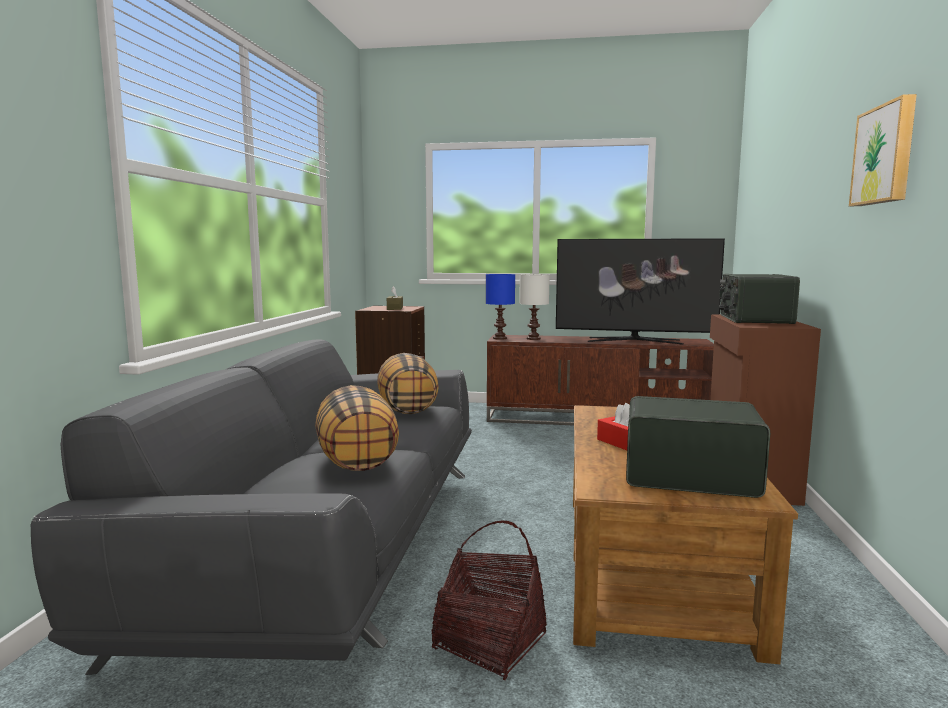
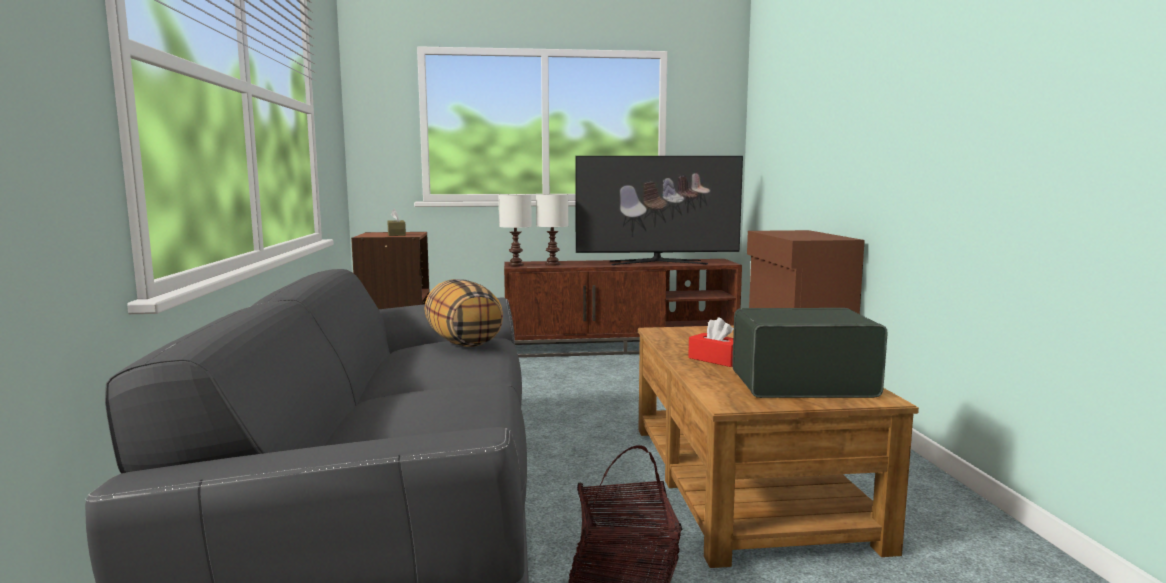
camera: 15 degrees left, 0 degrees up
(358, 461) = (454, 399): pillow -> none
(499, 338) = (515, 265): blue table lamp -> white table lamp
(754, 319) = (794, 233): radio -> none
(886, 154) = (933, 71): picture -> none

